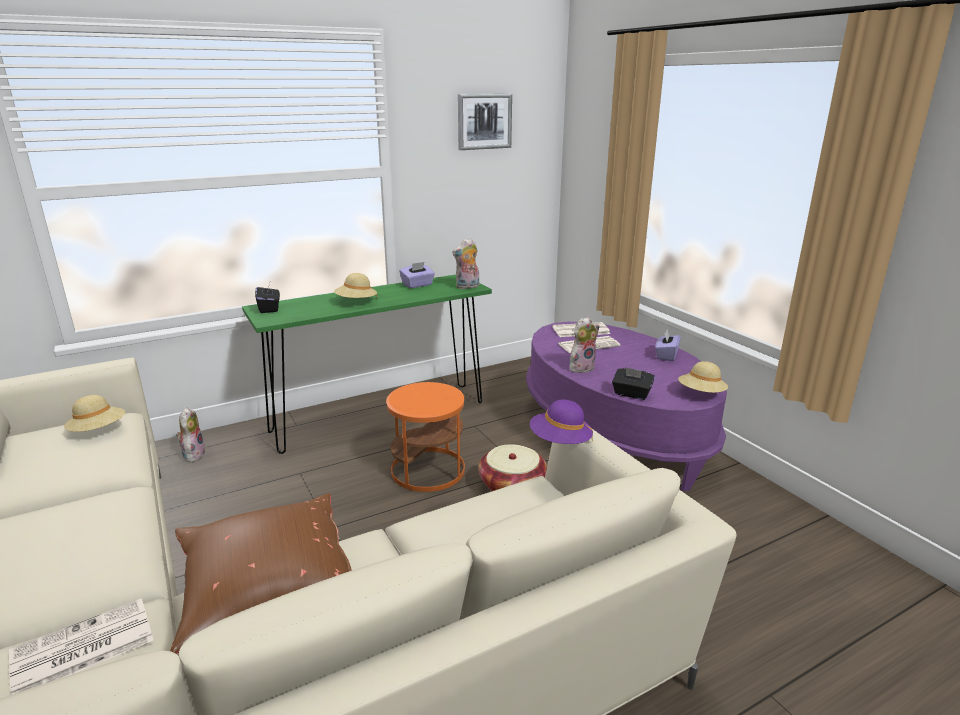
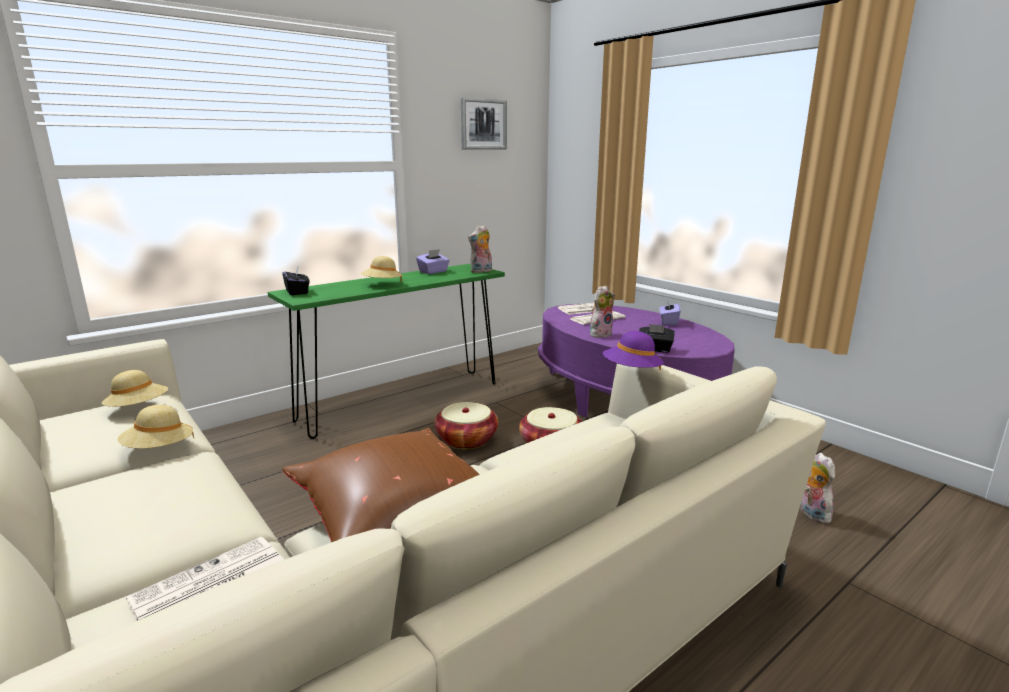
camera: 10 degrees left, 5 degrees down
(193, 454) = (218, 447): plush toy -> plush toy (811, 513)
(428, 470) = (466, 440): orange side table -> basket
(701, 393) = (713, 345): beige hat -> beige hat (159, 449)

